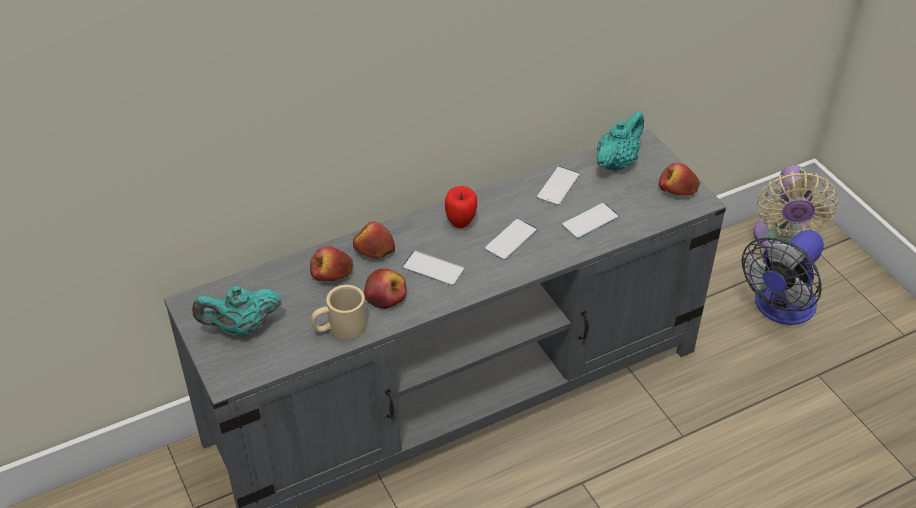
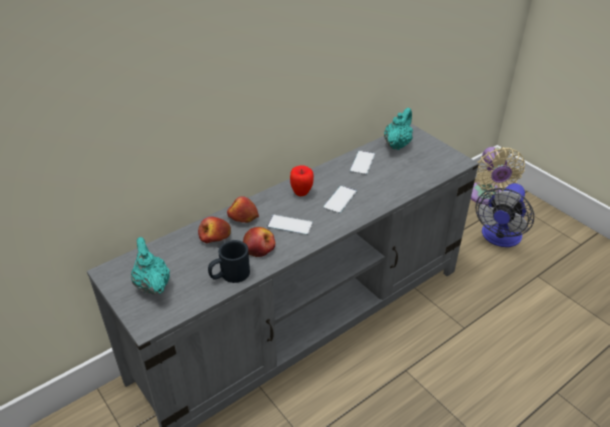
camera: 10 degrees left, 5 degrees down
(241, 328) = (152, 285): turquoise teapot -> turquoise teapot turned 90 degrees clockwise
(339, 328) = (229, 275): beige mug -> black mug
(590, 221) = (391, 181): phone -> none
(677, 189) = (443, 156): apple -> none

